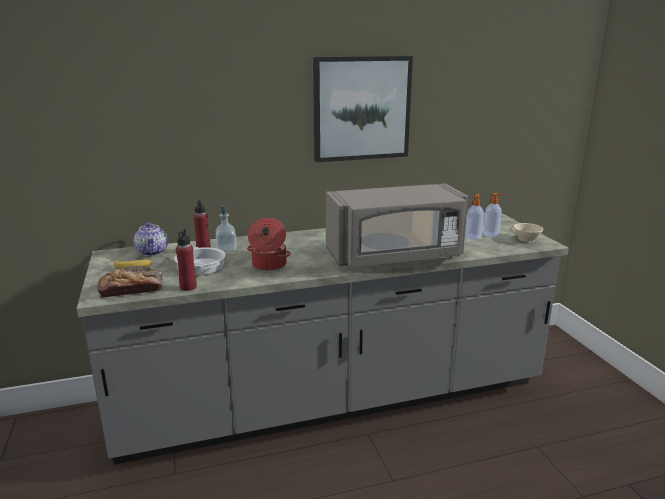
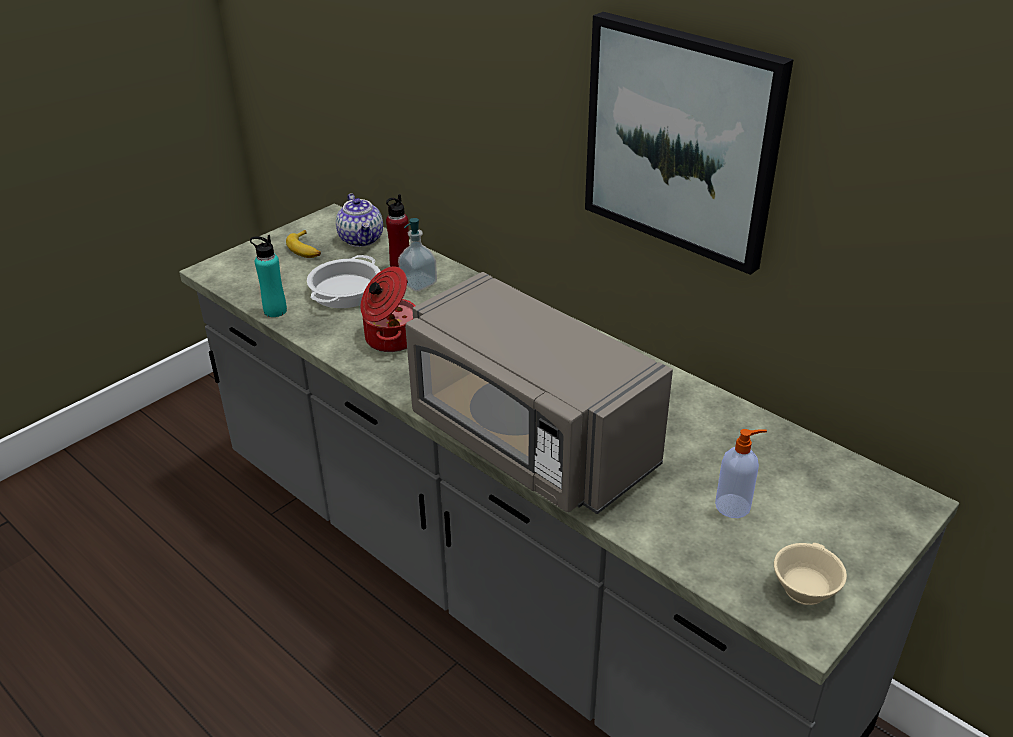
camera: 60 degrees right, 15 degrees up
(132, 289) = (244, 278): bread -> none
(153, 252) = (362, 239): teapot -> teapot turned 60 degrees counterclockwise
(188, 287) = (275, 311): red bottle -> turquoise bottle
(491, 234) = (775, 529): soap dispenser -> none

